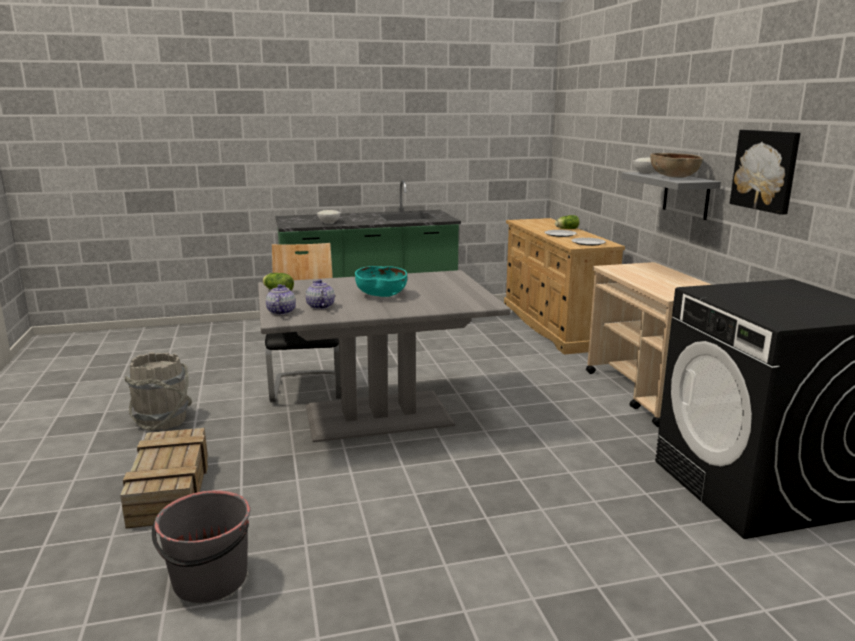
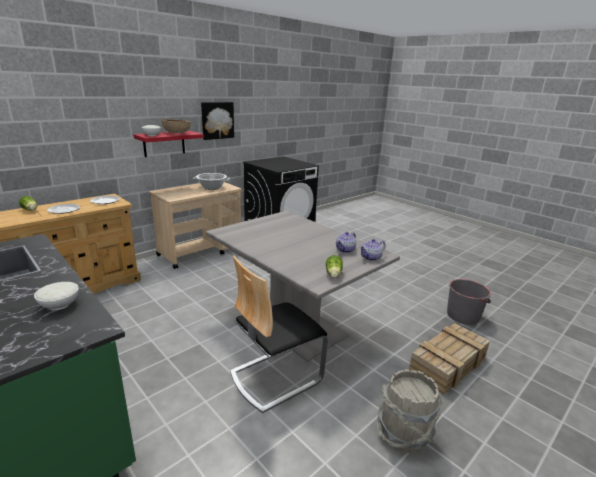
camera: 120 degrees left, 5 degrees up
(381, 295) = (299, 240): turquoise bowl -> none
(671, 286) = (212, 188): none -> cooking pot
(686, 195) = (164, 143): grey shelf -> red shelf

